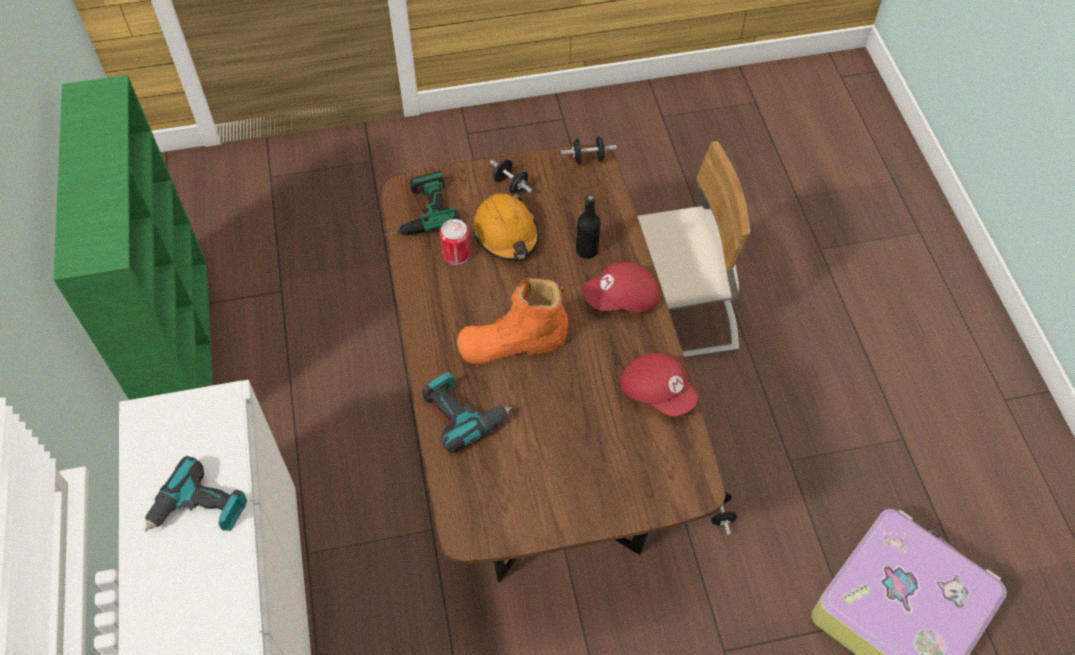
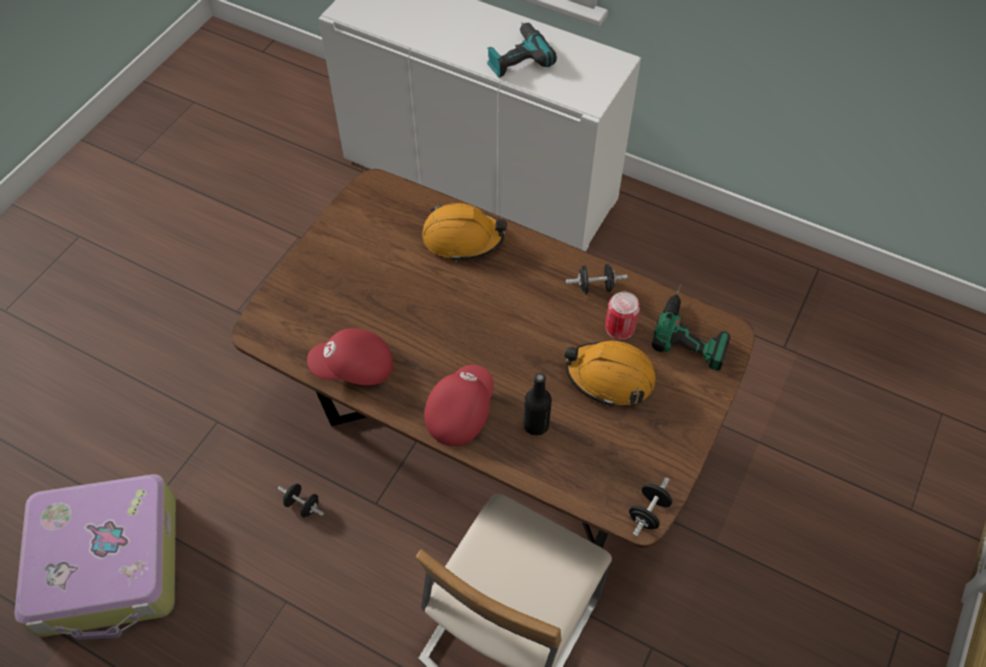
camera: 130 degrees right, 0 degrees up
(182, 346) = (772, 258): green bookcase -> none
(463, 414) = (463, 238): power drill -> orange hard hat
(510, 184) = (668, 421): black dumbbell -> black dumbbell (595, 287)
(512, 343) = (493, 306): orange boot -> none

